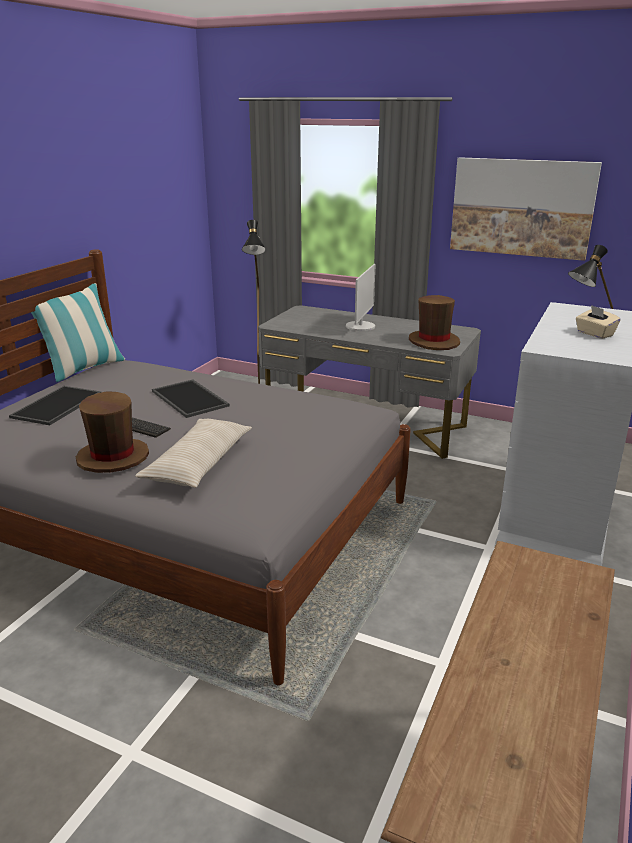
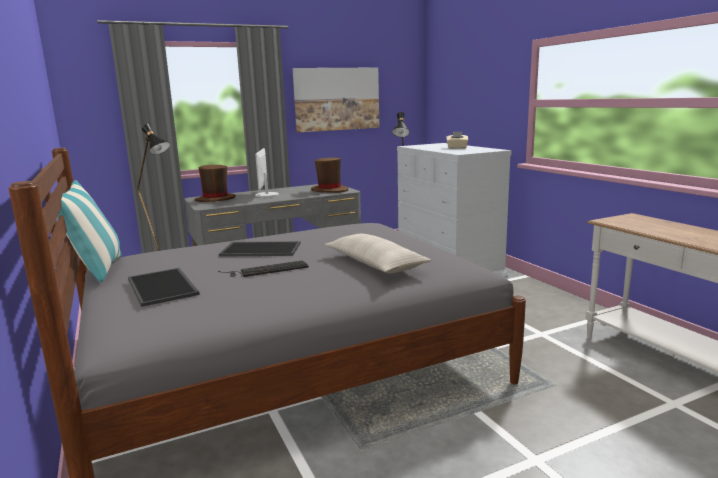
camera: 50 degrees left, 10 degrees down
(113, 457) = (315, 283): brown hat -> brown hat (215, 199)
(361, 326) = (266, 195): monitor -> monitor turned 150 degrees counterclockwise

